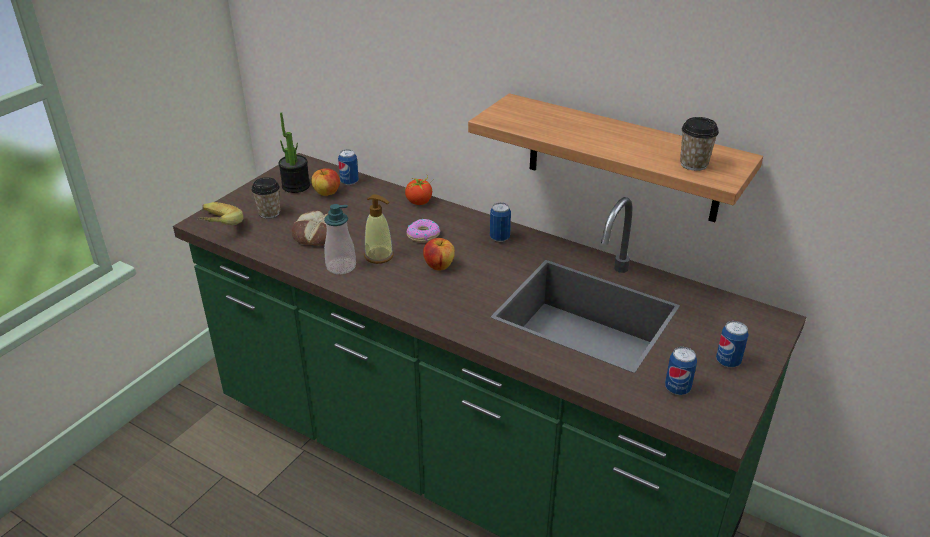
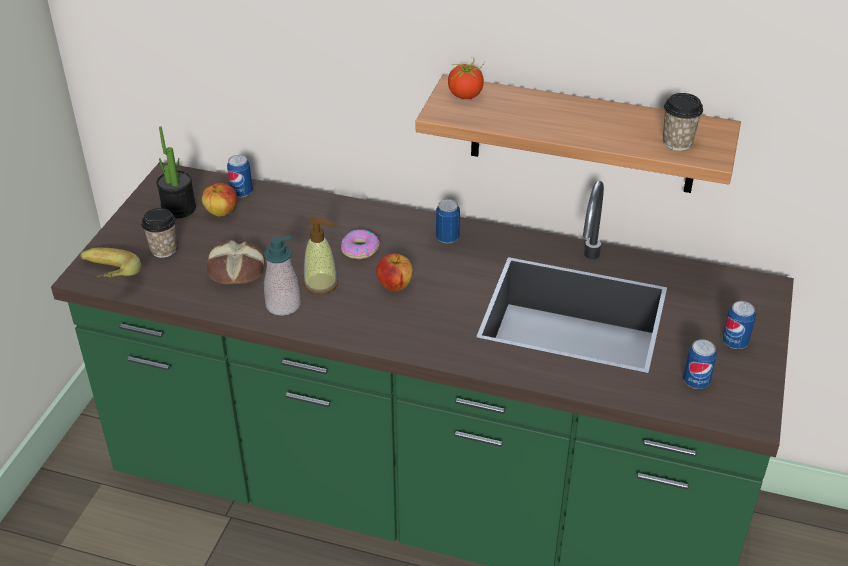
camera: 15 degrees left, 5 degrees up
(419, 202) = (336, 207): tomato -> tomato (465, 95)

